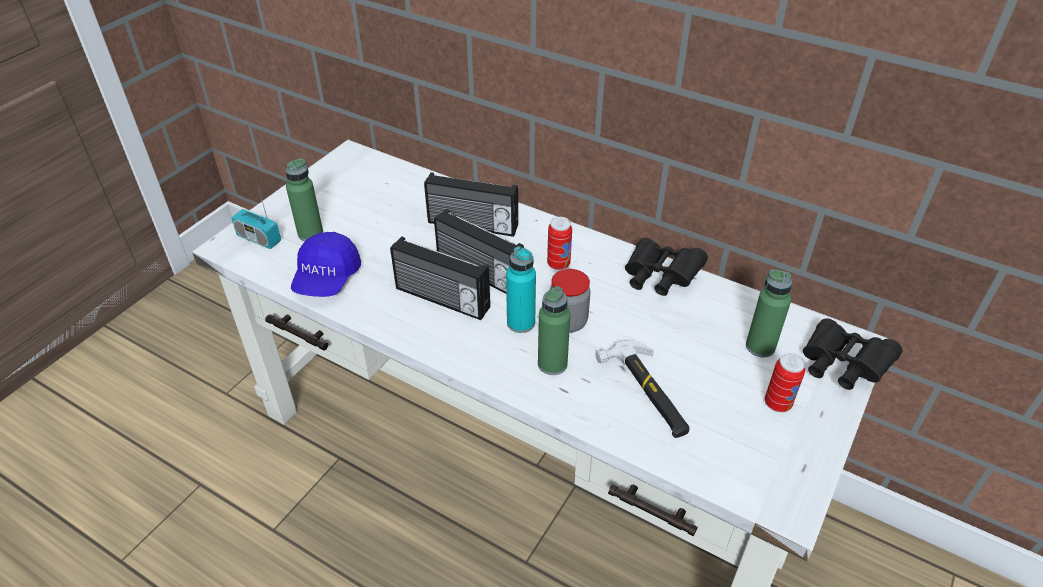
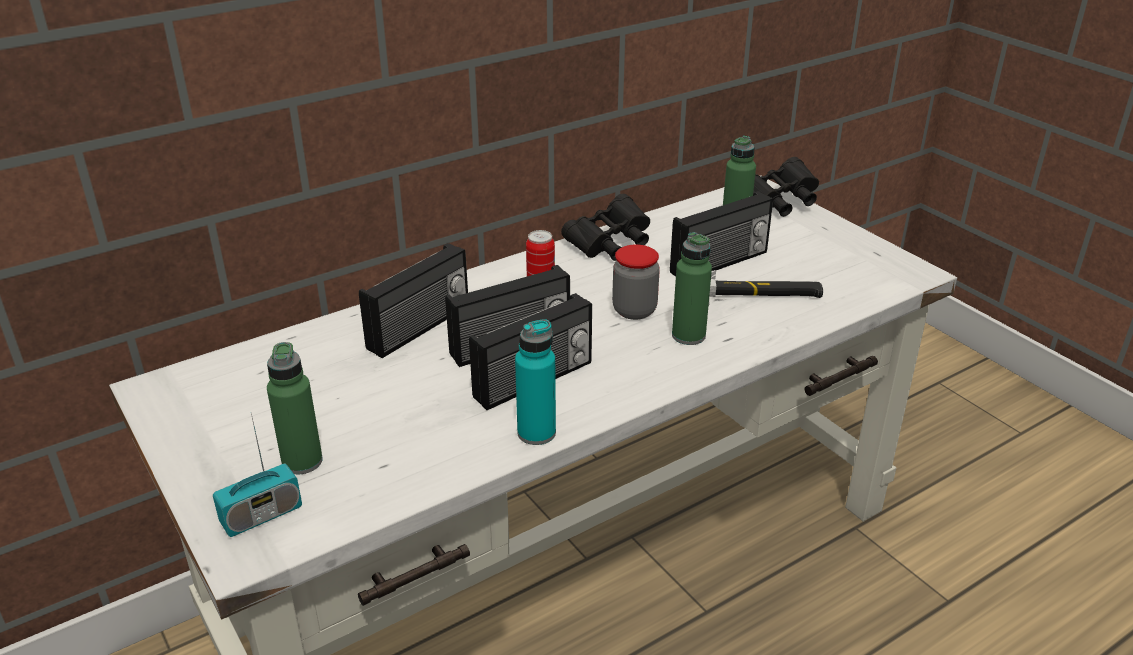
camera: 65 degrees left, 10 degrees down
(327, 279) = (417, 464): blue cap -> none
(521, 323) = (614, 338): turquoise bottle -> turquoise bottle (536, 433)
(684, 353) = (720, 263): none -> radio
(777, 403) = (804, 241): can -> none

